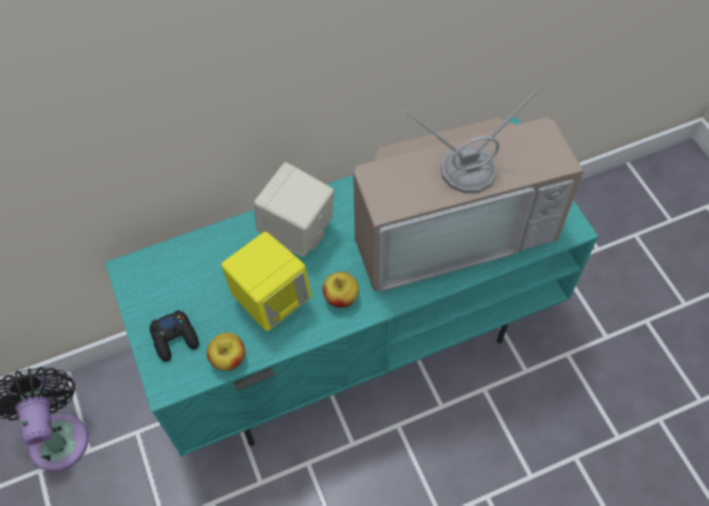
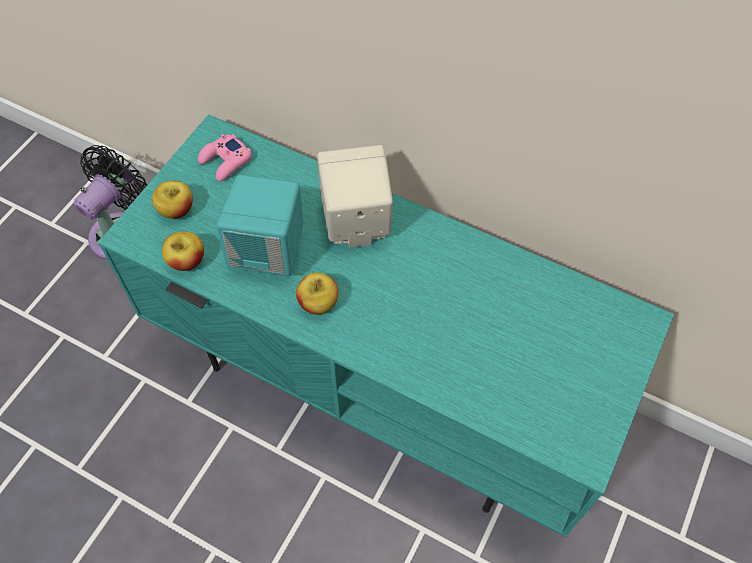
camera: 50 degrees right, 0 degrees up
(163, 278) = (225, 162): none -> pink game controller
(175, 338) = (176, 210): black game controller -> apple
(271, 300) = (269, 251): yellow speaker -> turquoise speaker
(452, 228) = (479, 344): television -> none

